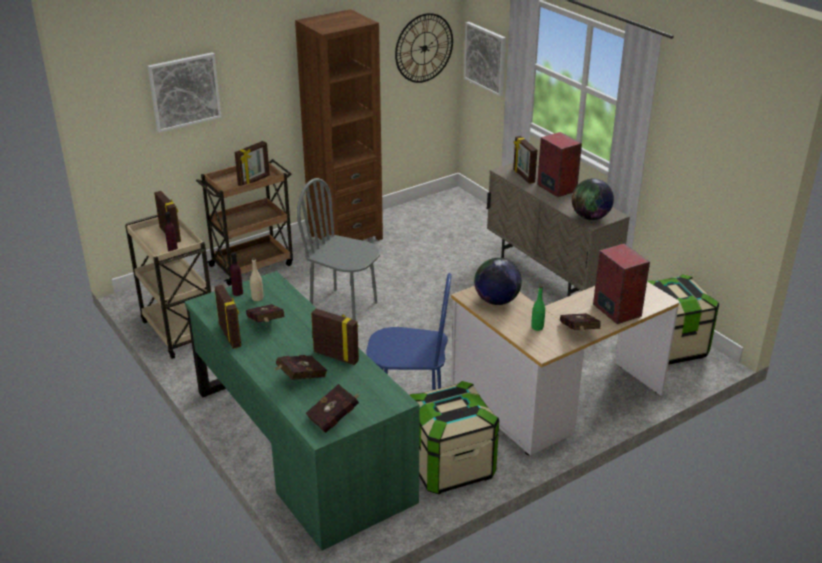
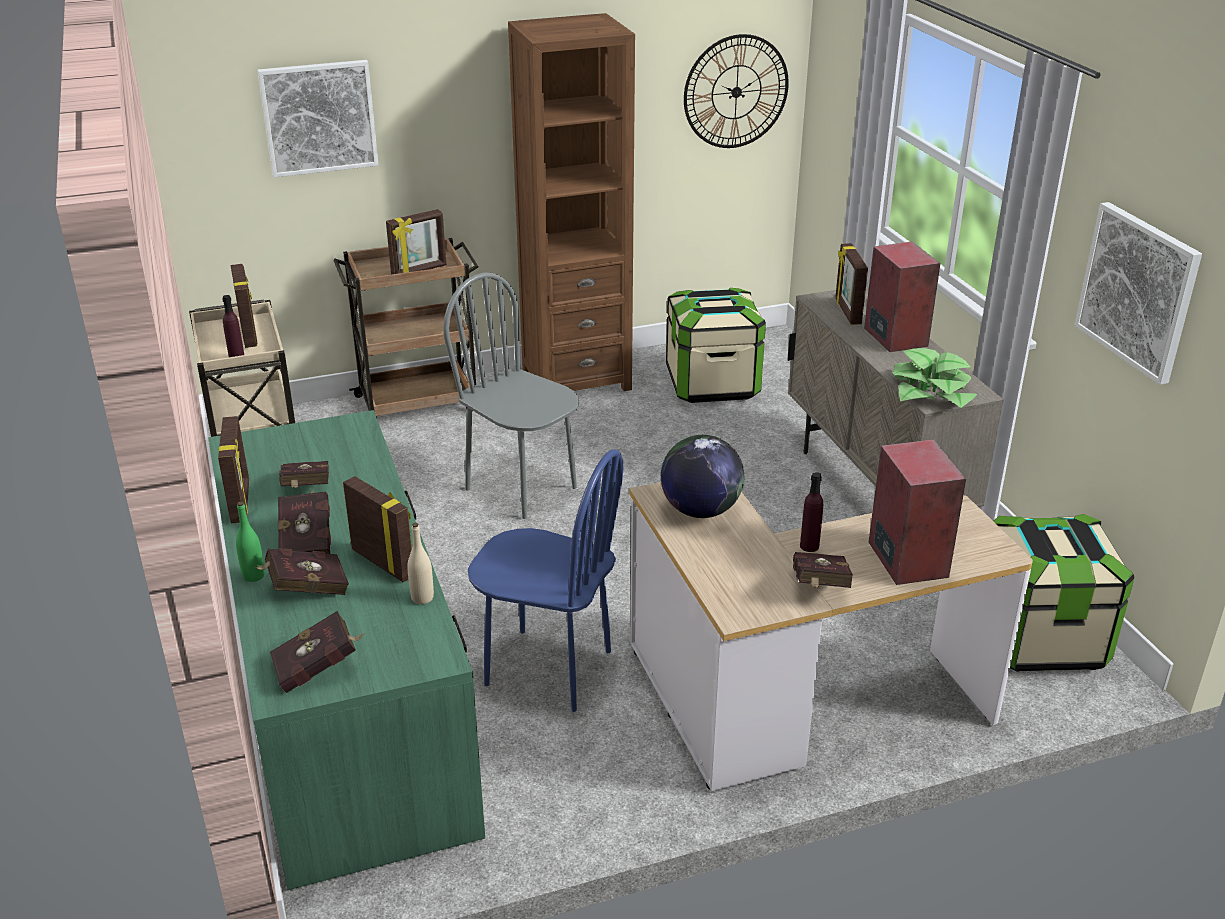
camera: 15 degrees right, 0 degrees up
(237, 293) = (294, 436): purple bottle -> purple bottle (809, 546)
(257, 298) = (318, 449): beige bottle -> beige bottle (422, 598)
(284, 351) = (307, 540): none -> red book
(449, 466) = (567, 783): storage box -> storage box (712, 384)
(485, 58) = (833, 116): picture -> picture (1138, 291)
(537, 327) = (748, 568): green bottle -> green bottle (253, 576)
(590, 217) = (931, 392): globe -> potted plant

